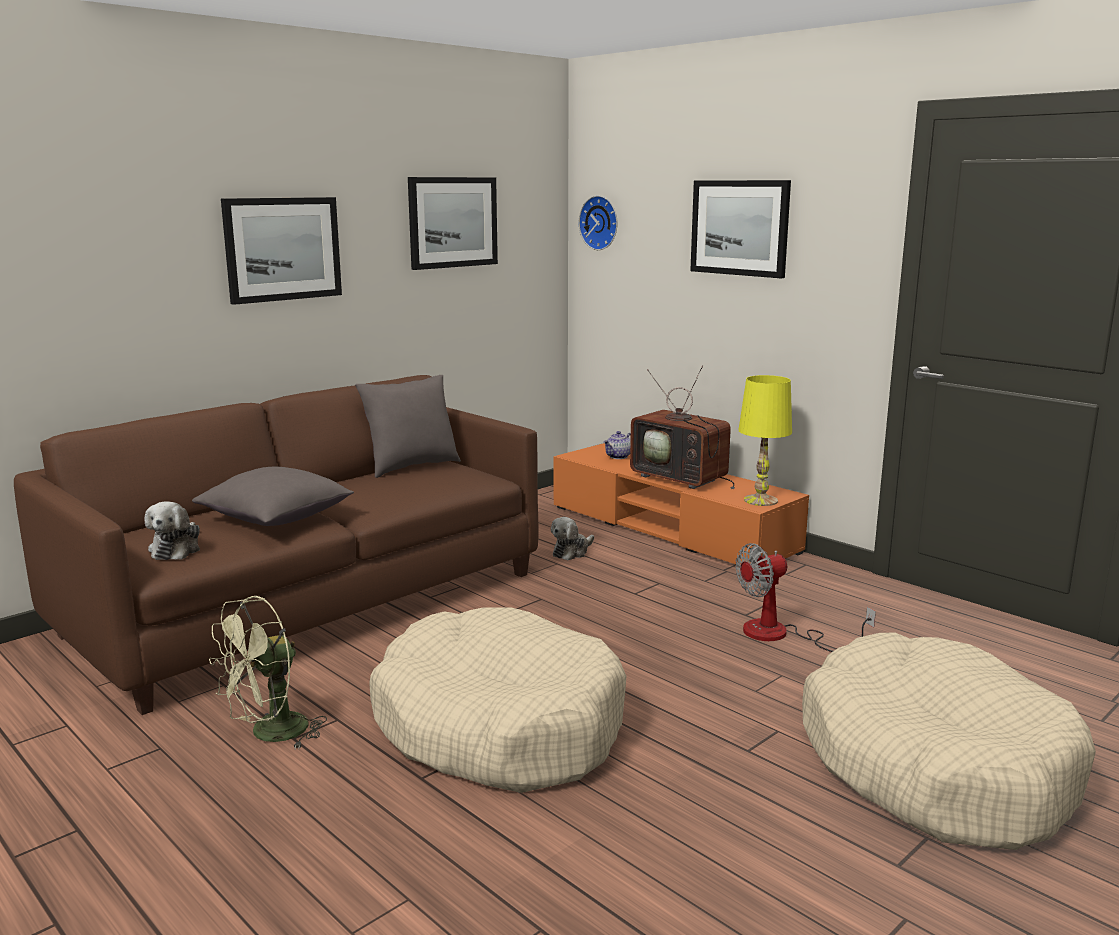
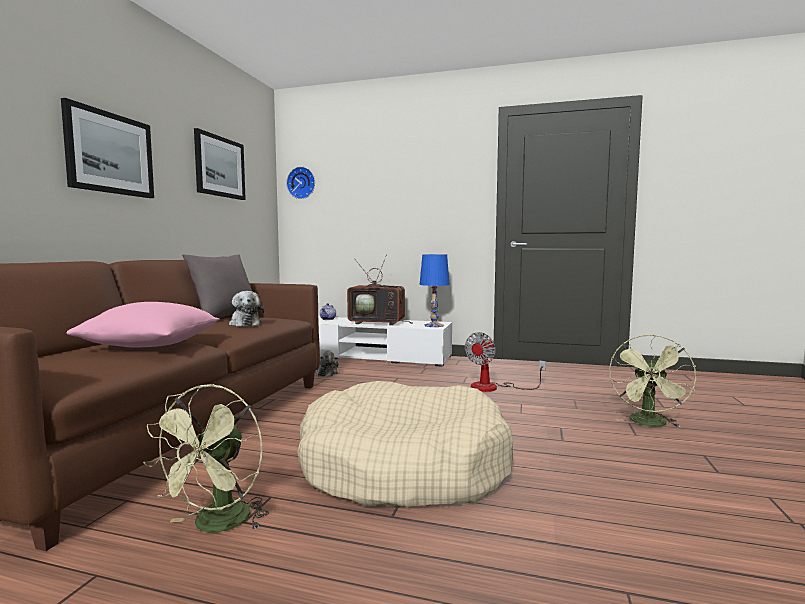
camera: 30 degrees left, 10 degrees down
(176, 549) = (70, 369): plush toy -> plush toy (245, 323)
(276, 519) = (152, 346): grey pillow -> pink pillow
(671, 529) = (370, 356): orange tv stand -> white tv stand
(740, 228) = (398, 178): picture -> none
(760, 500) = (433, 325): yellow table lamp -> blue table lamp
(934, 766) = (649, 424): beige dog bed -> green fan

